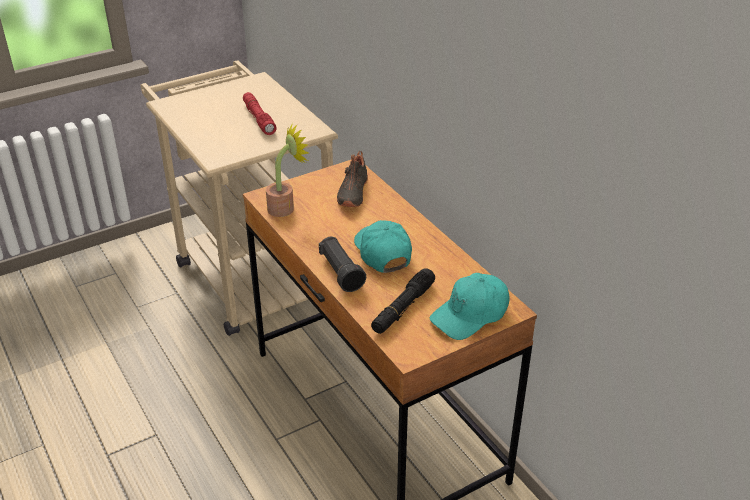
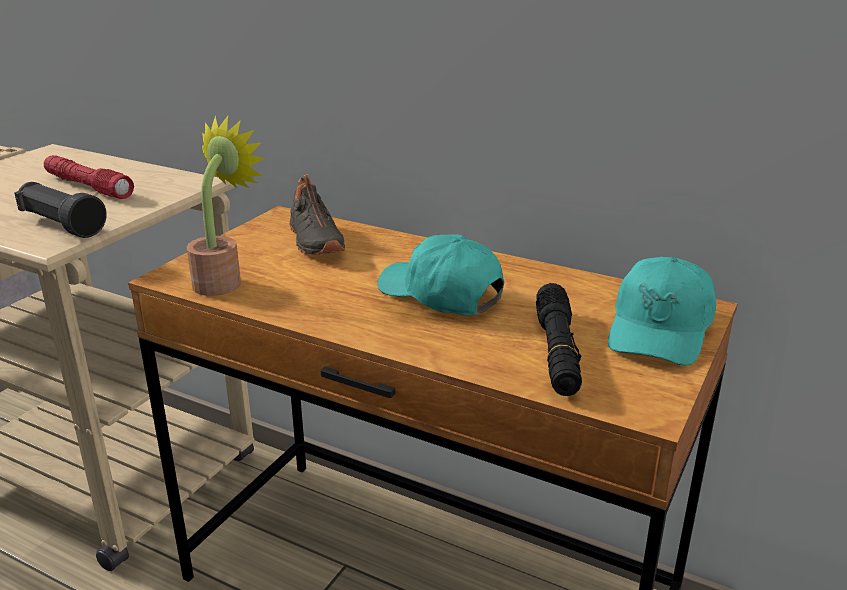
camera: 30 degrees left, 10 degrees down
(340, 272) = (405, 336): black flashlight -> black flashlight (62, 225)

